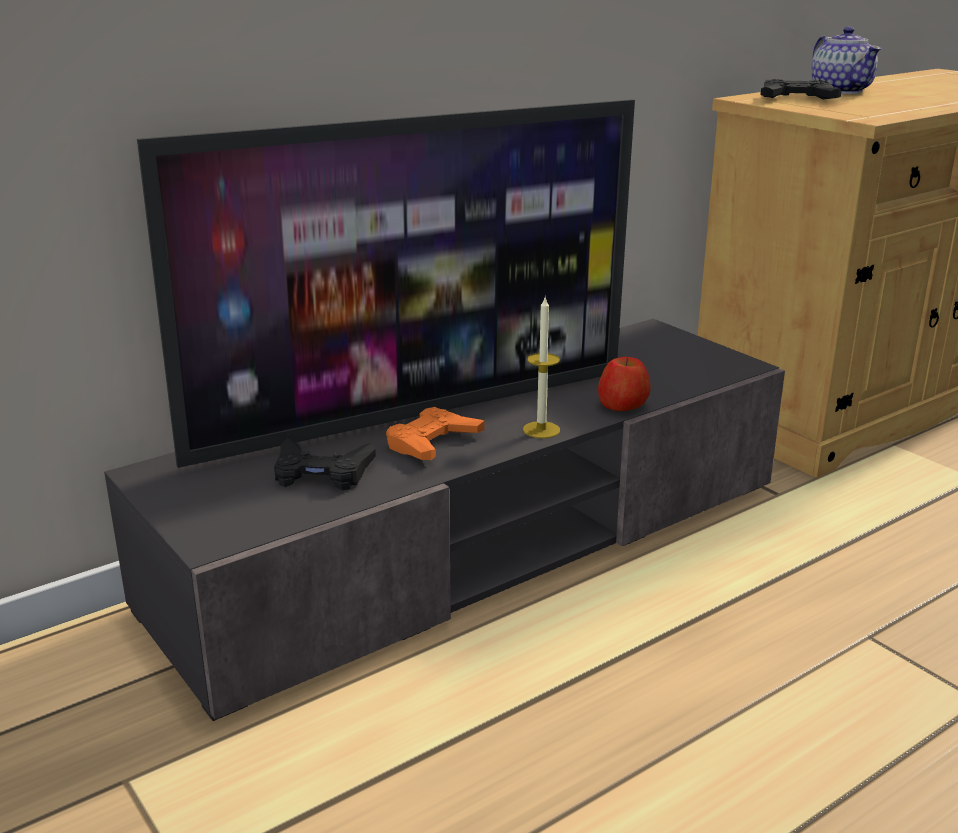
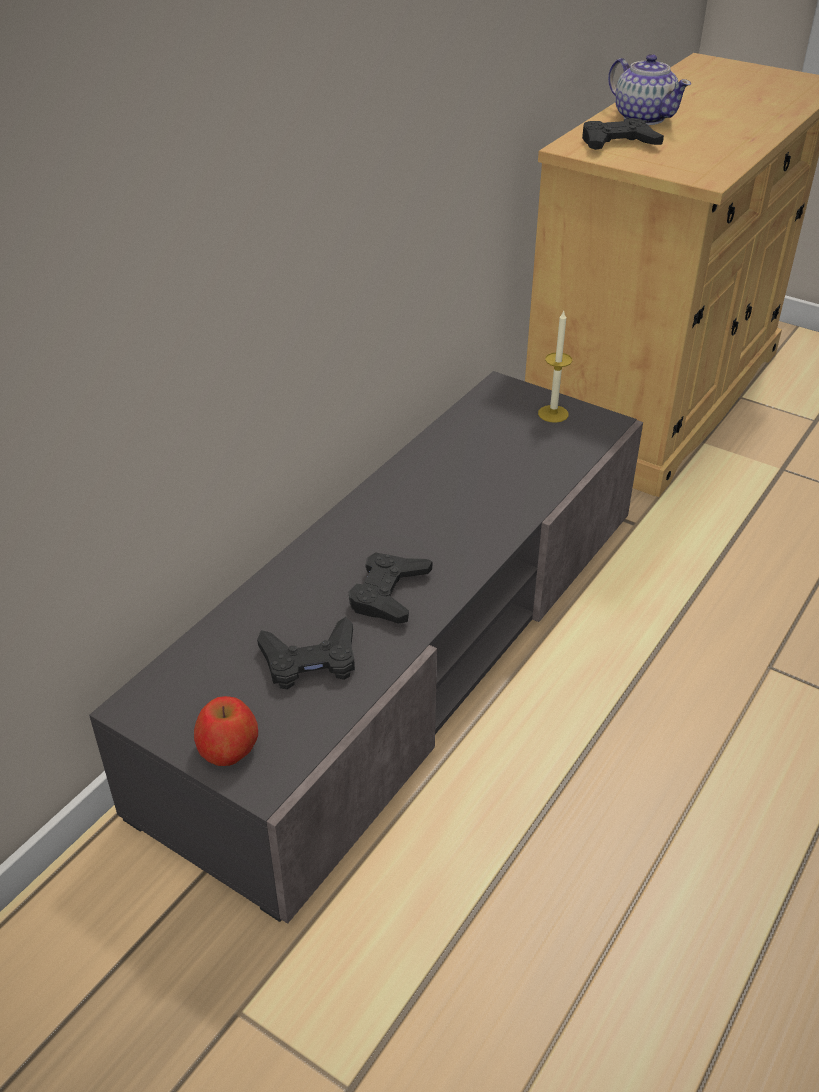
camera: 20 degrees left, 15 degrees up
(415, 413) = (349, 557): television -> none
(432, 442) = (389, 593): orange game controller -> black game controller
(541, 430) = (477, 552): candle -> candle (553, 414)
(622, 405) = (531, 502): apple -> apple (228, 748)

